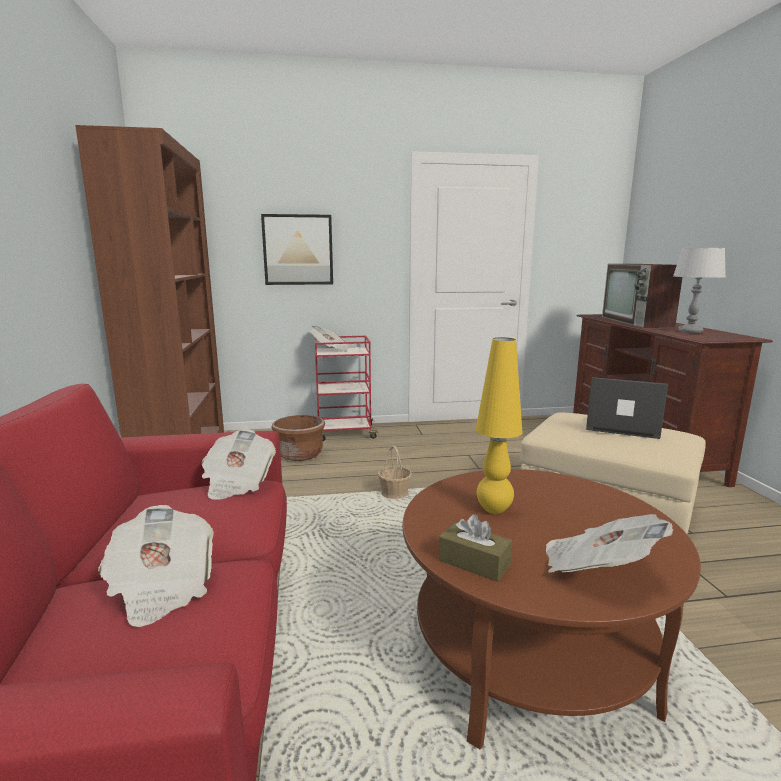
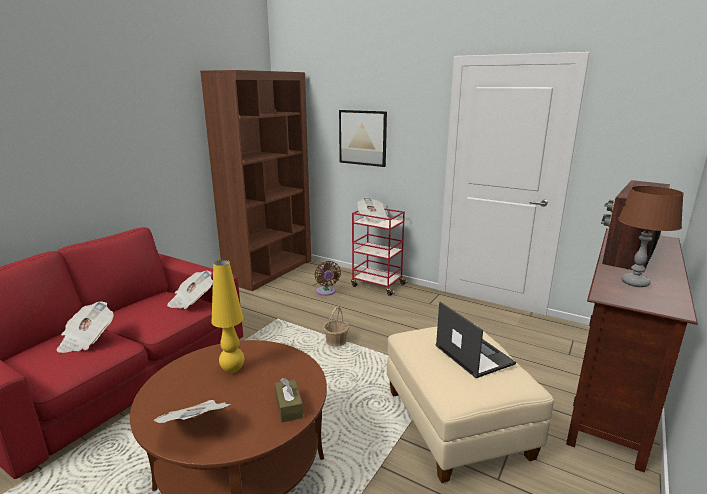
camera: 40 degrees right, 5 degrees up
(300, 455) = (326, 292): brown planter -> brown fan
(474, 562) = (164, 390): brown tissue box -> brown tissue box (289, 407)
(690, 332) = (635, 283): grey table lamp -> brown table lamp

